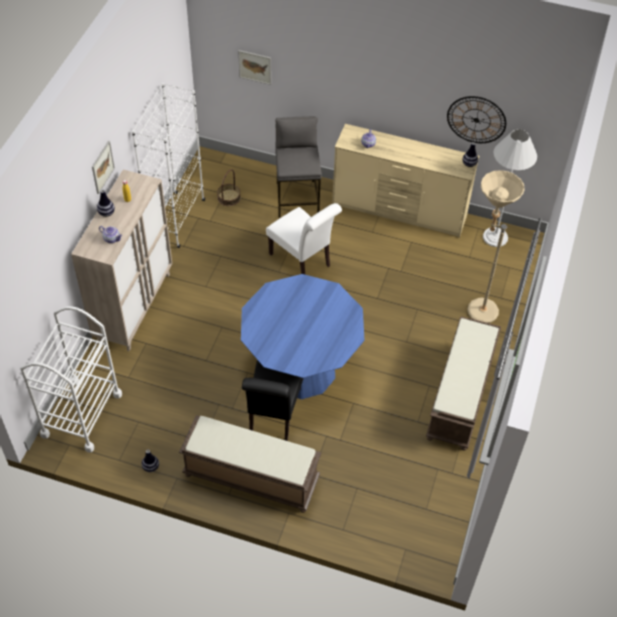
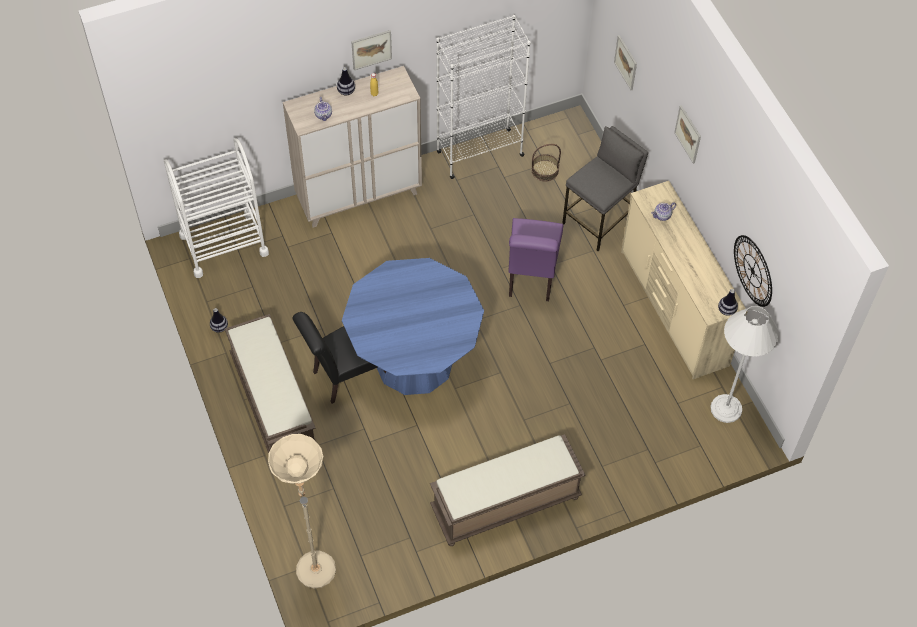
camera: 50 degrees right, 5 degrees up
(303, 262) = (531, 278): white chair -> purple chair
(359, 68) = (688, 134): none -> picture
(476, 308) = (620, 450): beige floor lamp -> beige floor lamp (314, 561)

